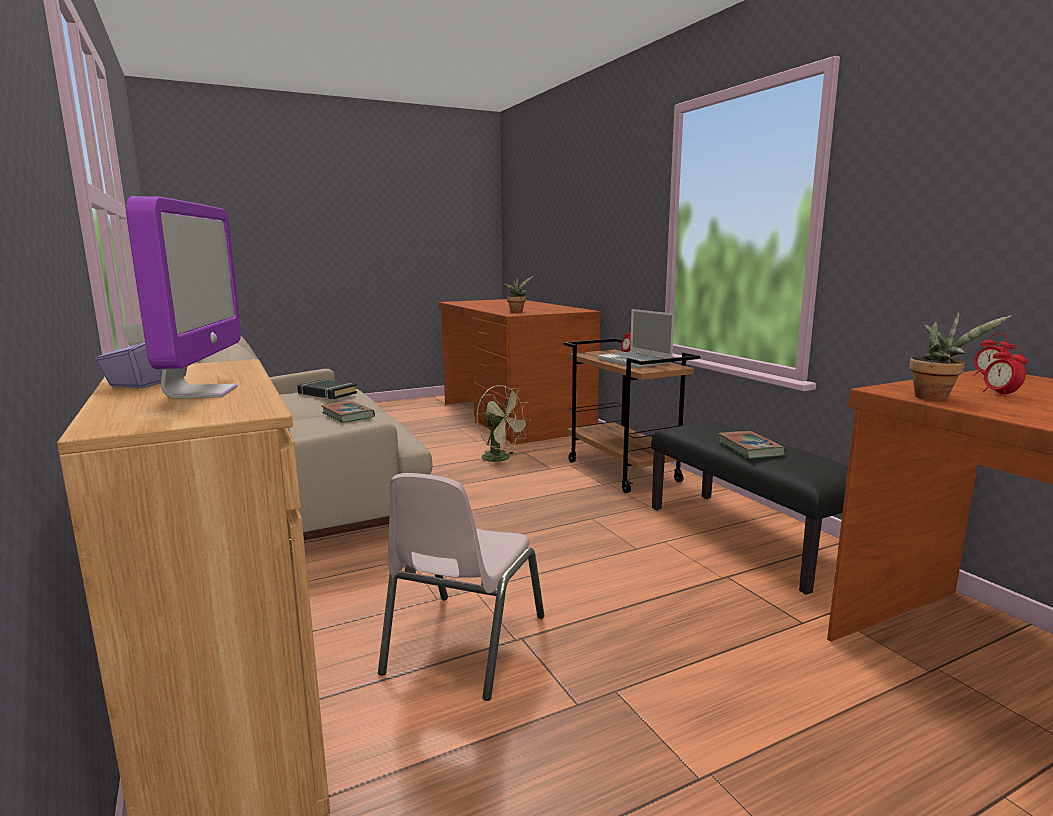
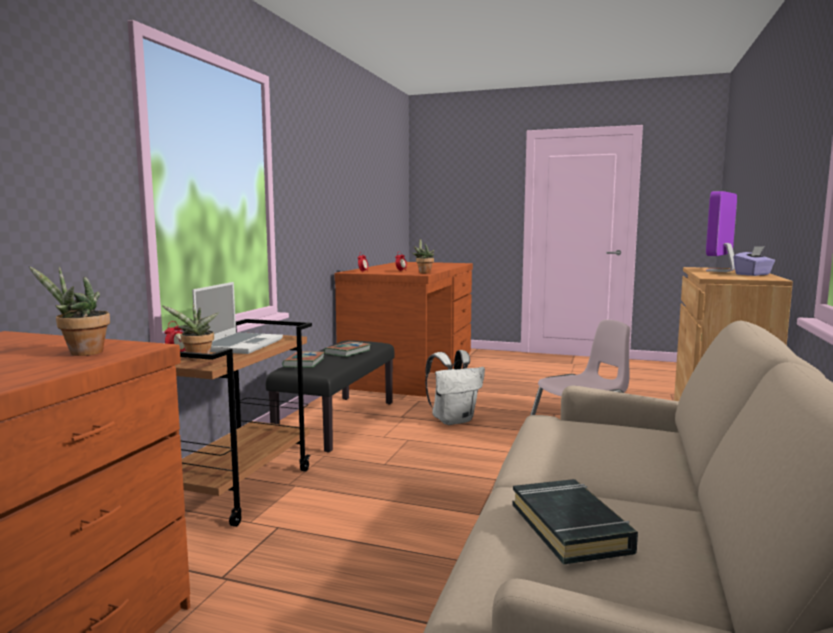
camera: 135 degrees left, 5 degrees down
(348, 415) = (581, 447): book -> book (304, 363)
(501, 459) = (280, 576): beige fan -> none
(604, 354) = (197, 359): none -> potted plant
(667, 601) = (453, 420): none -> white backpack

